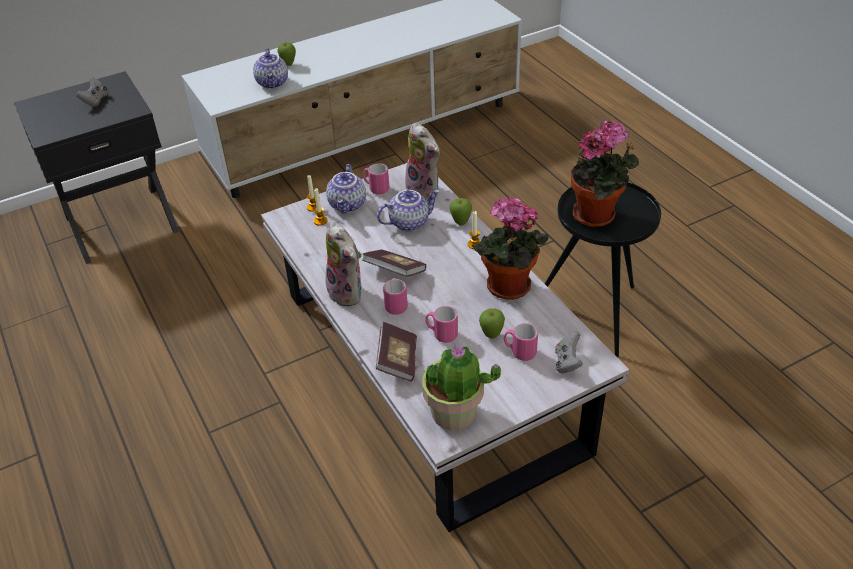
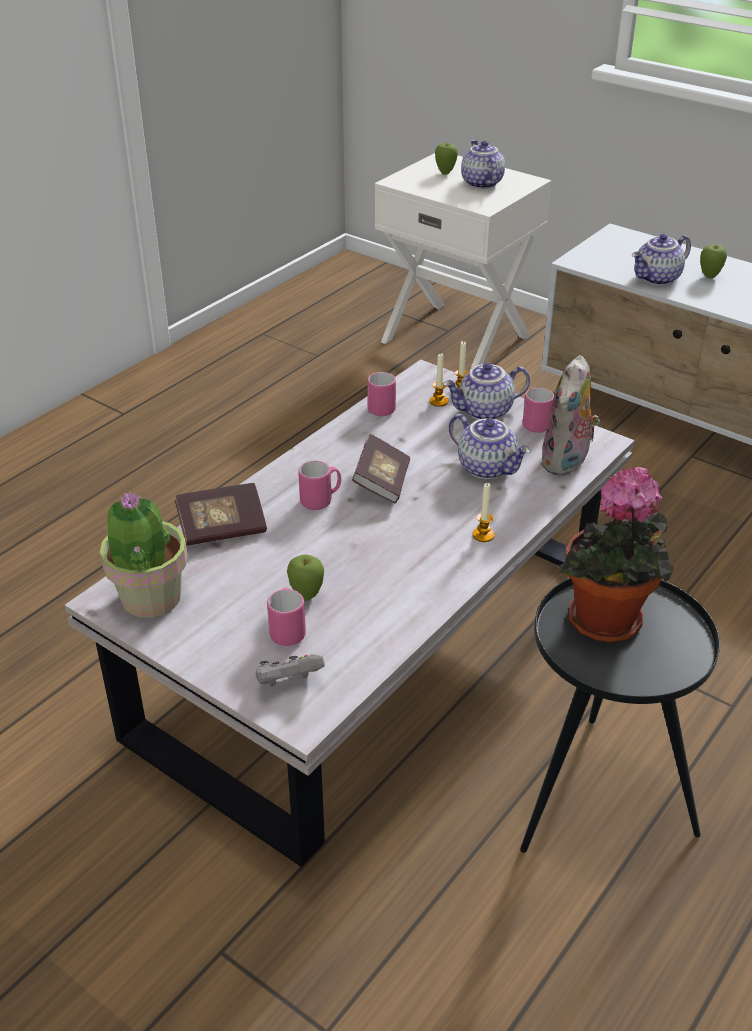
camera: 65 degrees right, 5 degrees down
(95, 101) = (480, 183): grey game controller -> teapot
(121, 222) = (457, 337): black nightstand -> white nightstand
(348, 293) = (321, 459): plush toy -> none
(441, 334) = (287, 551): pink mug -> pink mug (381, 407)
(461, 223) = (520, 511): apple -> apple (445, 173)
(507, 289) = (409, 588): potted plant -> none

